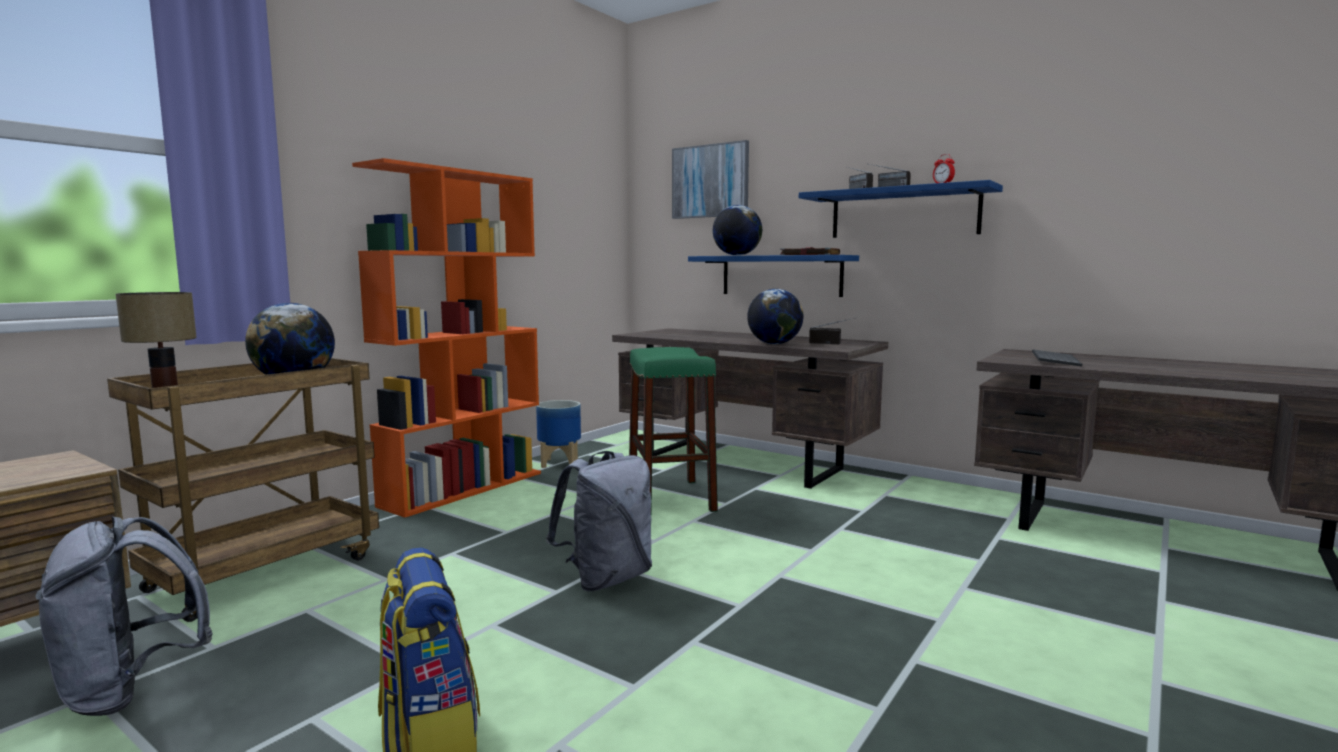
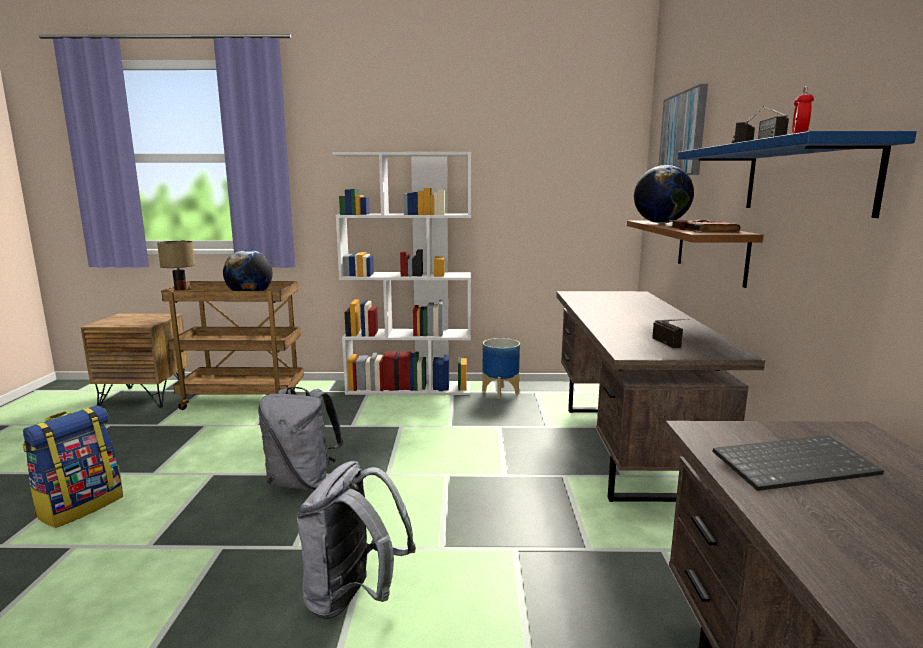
camera: 55 degrees right, 5 degrees up
(130, 689) = (114, 428): grey backpack -> grey backpack (353, 598)
(464, 488) = (410, 388): orange bookcase -> white bookcase
(670, 497) = (486, 450): green stool -> none
(774, 344) = (612, 331): globe -> none
(781, 275) = (710, 250): blue shelf -> brown shelf

